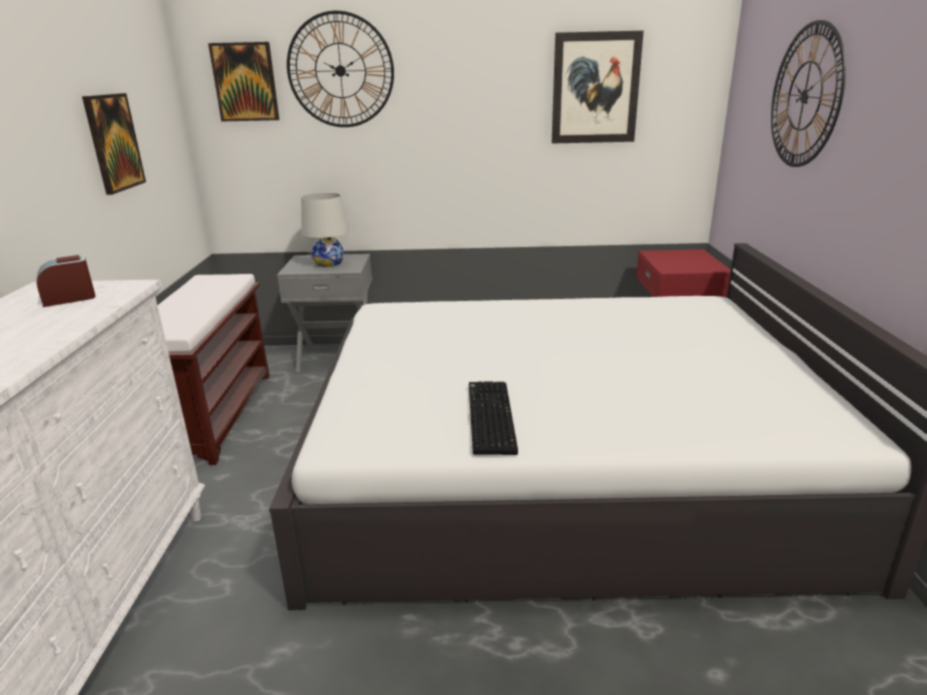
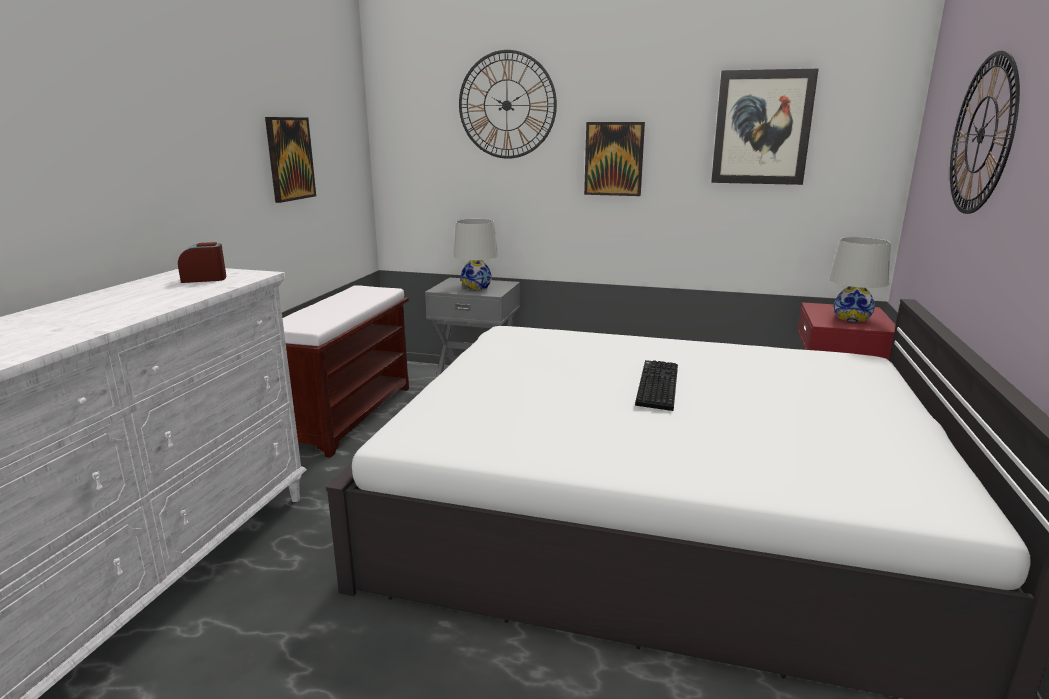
camera: 15 degrees right, 5 degrees down
(245, 82) = (422, 114): picture -> picture (614, 159)
(488, 417) = (554, 436): keyboard -> keyboard (655, 385)
(687, 262) = (852, 318): none -> white table lamp

